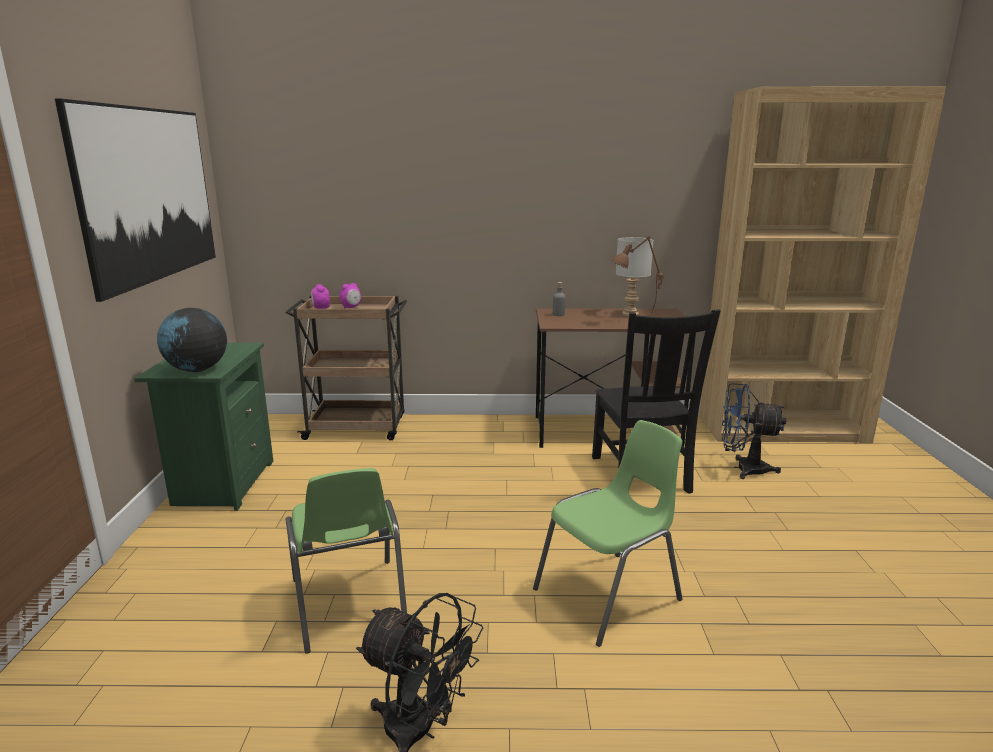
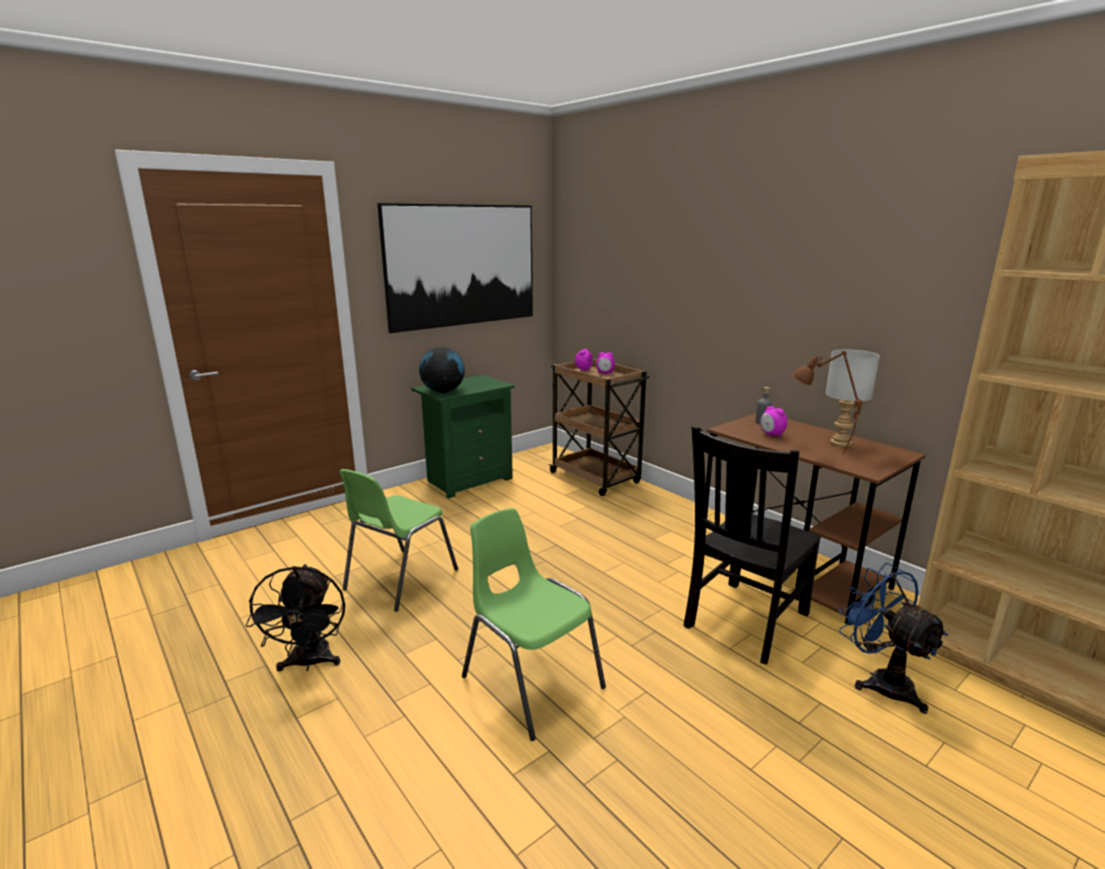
camera: 50 degrees right, 0 degrees up
(585, 320) = (771, 435): none -> alarm clock
(610, 595) = (530, 681): green chair -> green chair turned 150 degrees counterclockwise

